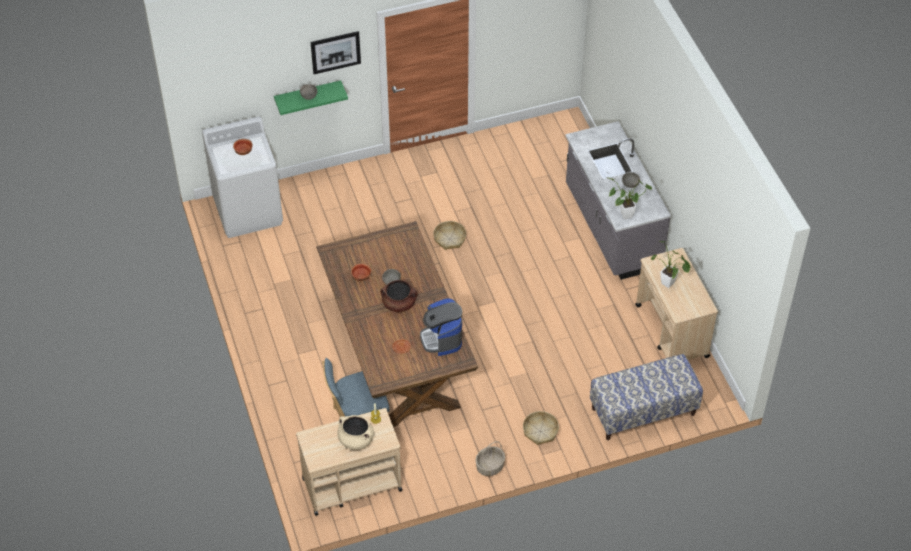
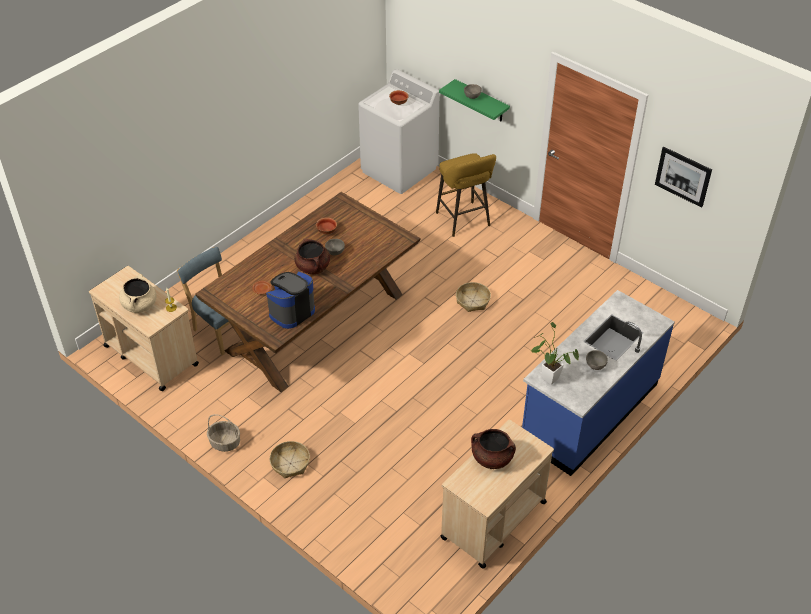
camera: 60 degrees right, 5 degrees down
(335, 52) = (510, 70): picture -> picture (683, 176)
(351, 199) = (464, 221): none -> yellow stool
(611, 228) = (589, 412): grey counter -> blue counter
(643, 412) = (369, 539): bench -> none
(670, 285) = (492, 458): potted plant -> brown cooking pot

